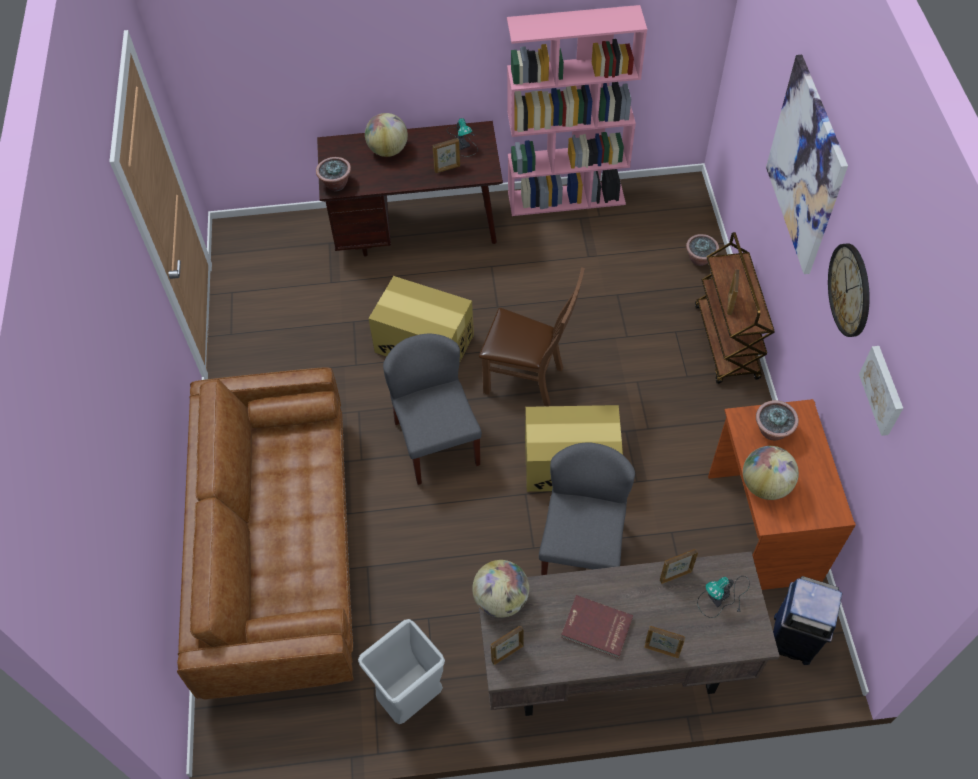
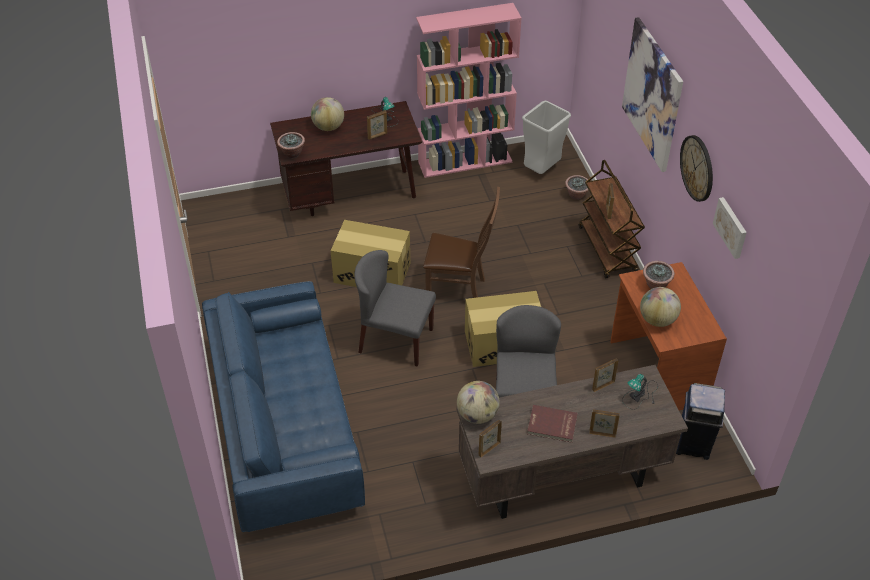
camera: 10 degrees left, 10 degrees down
(280, 551) = (285, 429): brown sofa -> blue sofa
(410, 699) = (409, 518): grey trash can -> grey trash can (541, 170)
(436, 442) = (395, 340): grey chair -> grey chair turned 45 degrees counterclockwise

